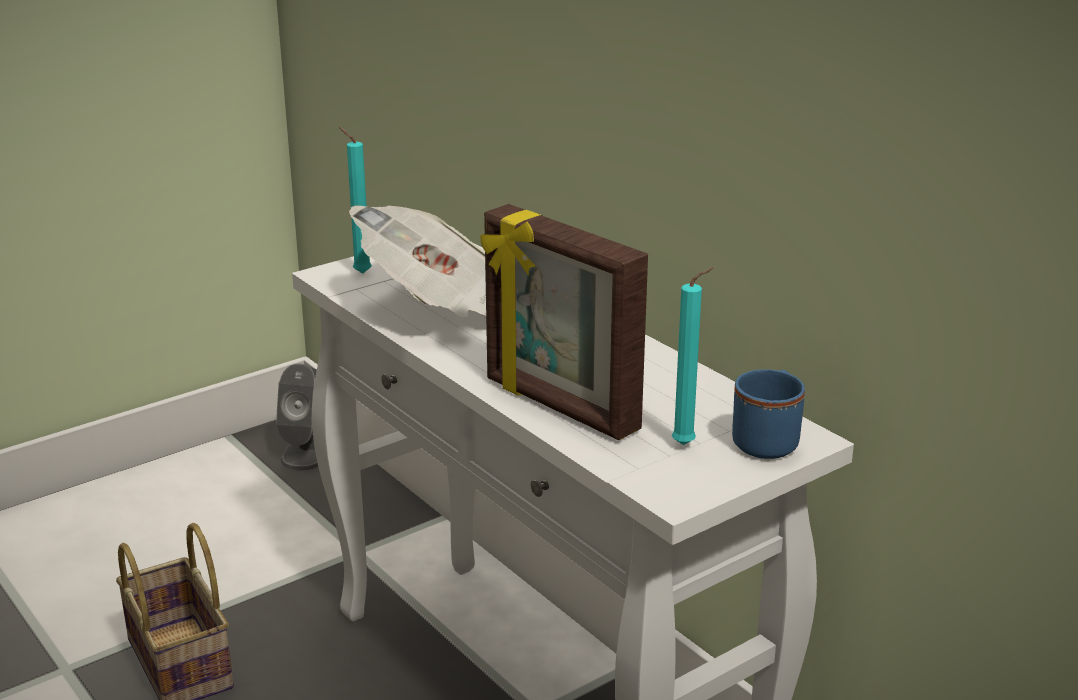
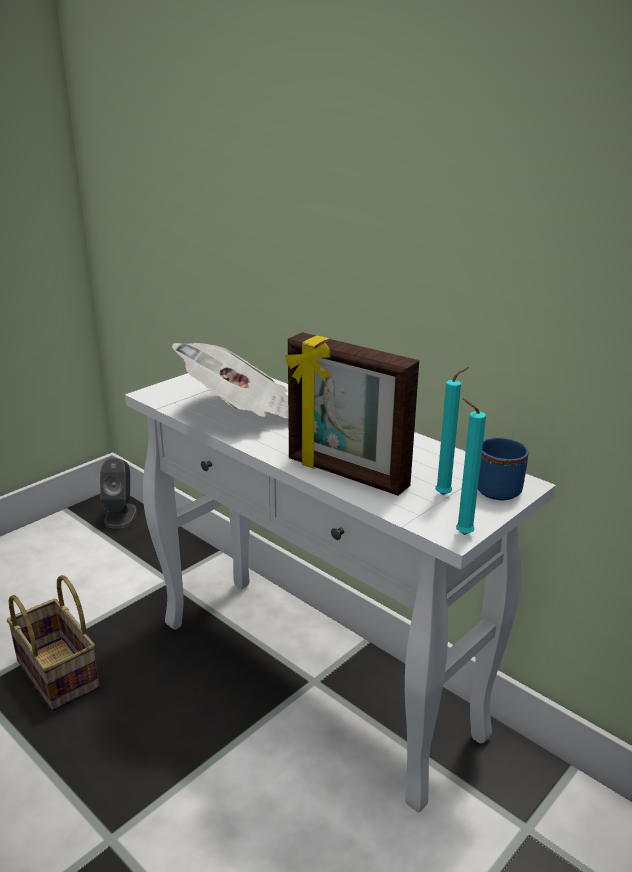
camera: 10 degrees left, 0 degrees up
(359, 273) = (173, 391): turquoise candle -> turquoise candle (461, 534)

